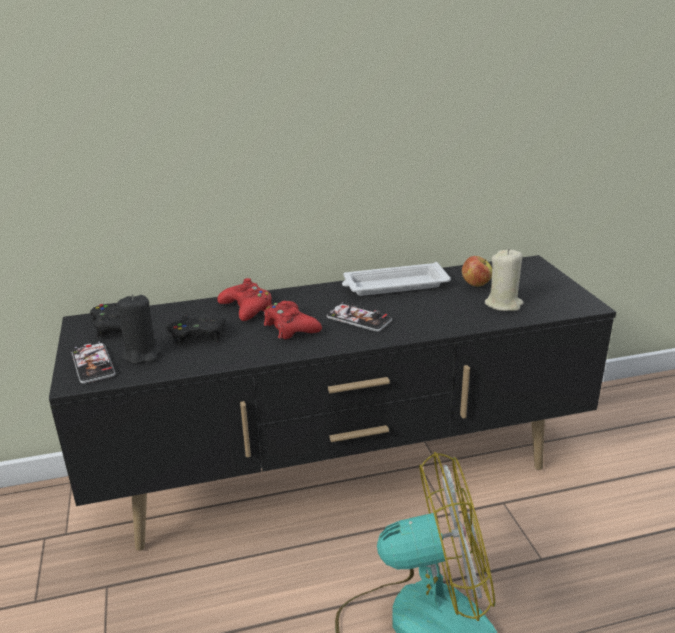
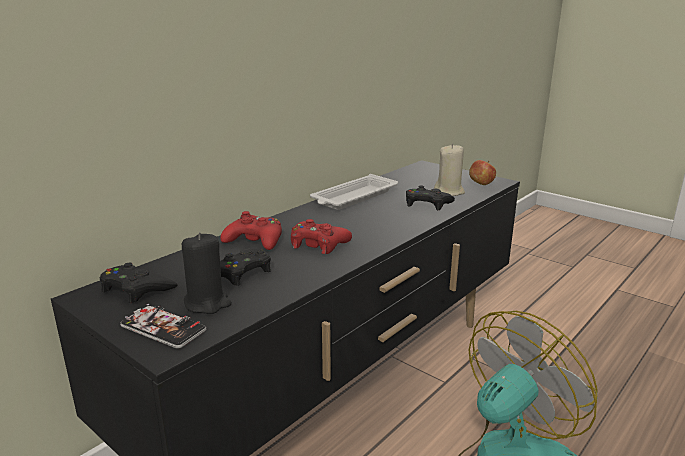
camera: 35 degrees left, 5 degrees down
(359, 319) = (364, 225): phone -> none
(456, 312) = (427, 204): none -> black game controller
(476, 284) = (411, 185): apple -> apple (481, 184)

